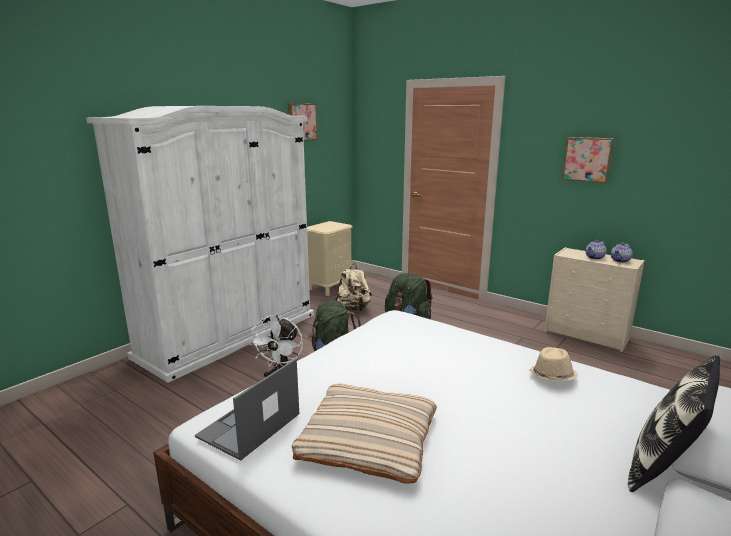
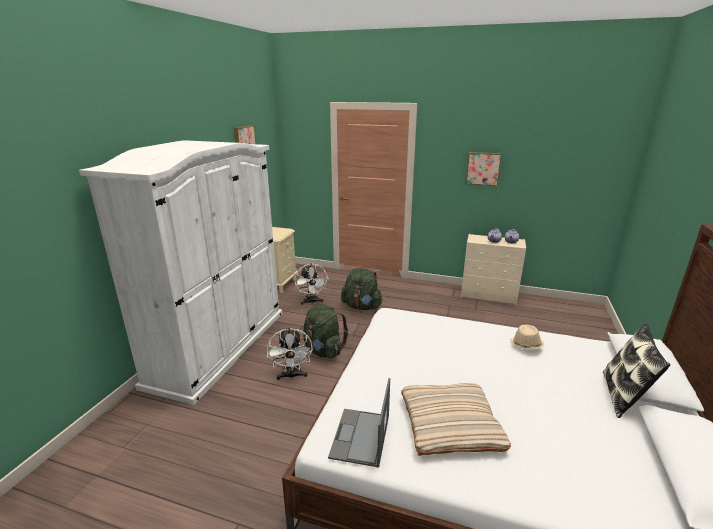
camera: 20 degrees left, 5 degrees up
(353, 309) = (311, 302): beige backpack -> white fan

